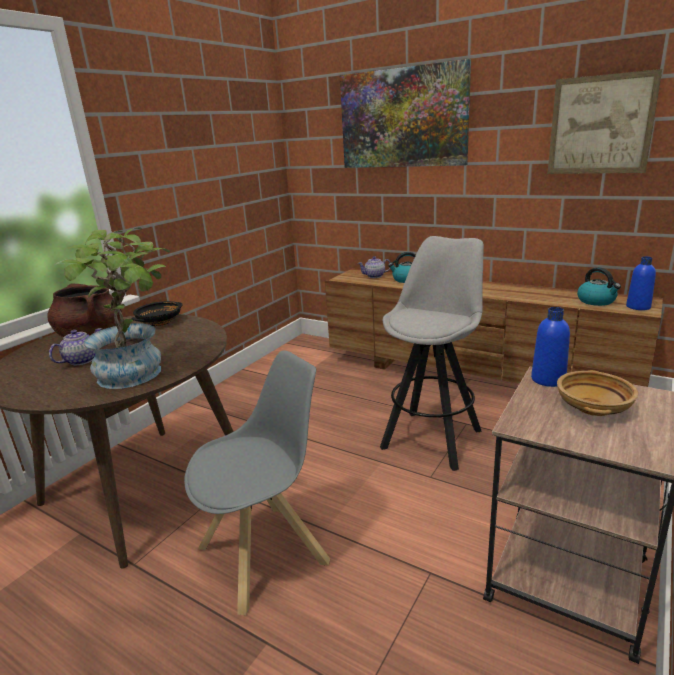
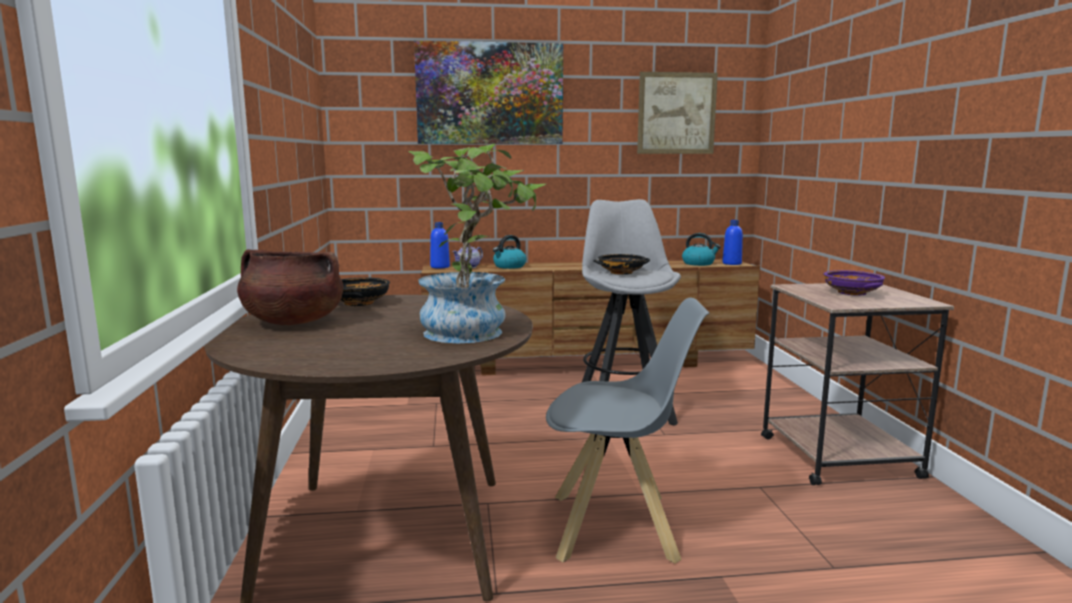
camera: 40 degrees left, 10 degrees down
(81, 360) = (357, 336): teapot -> none
(267, 552) = (618, 527): grey chair -> grey chair turned 75 degrees clockwise
(425, 314) = (621, 272): none -> black bowl
(548, 379) = (798, 287): blue bottle -> blue bottle (440, 267)
(593, 407) = (852, 293): beige bowl -> purple bowl

